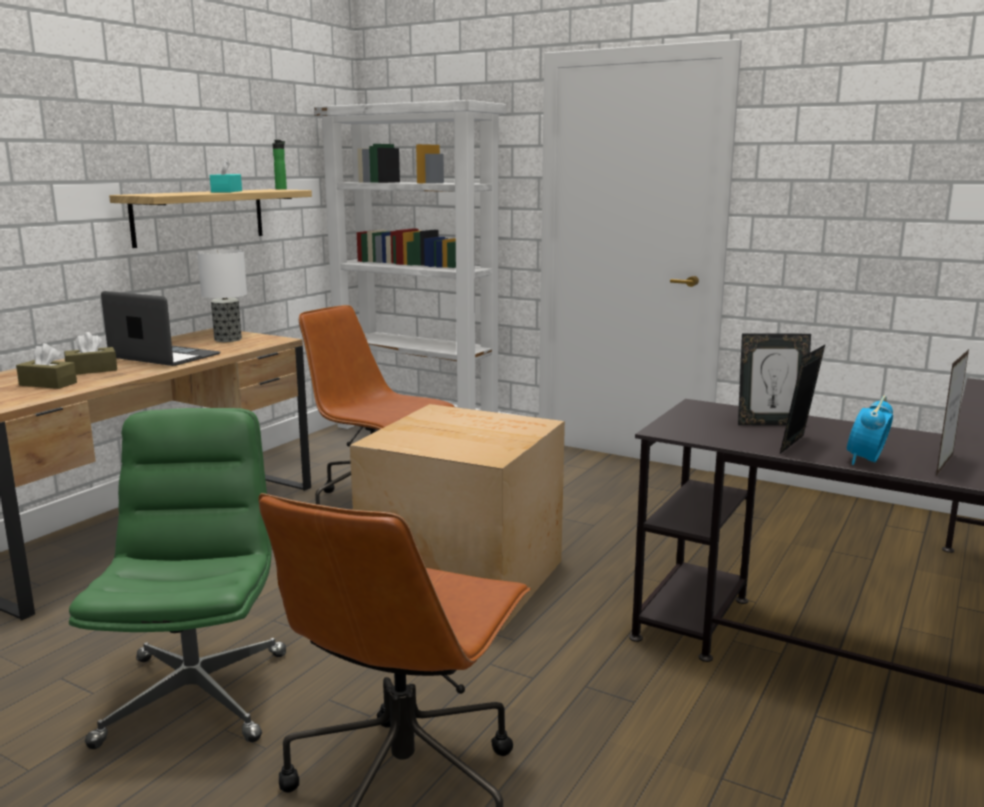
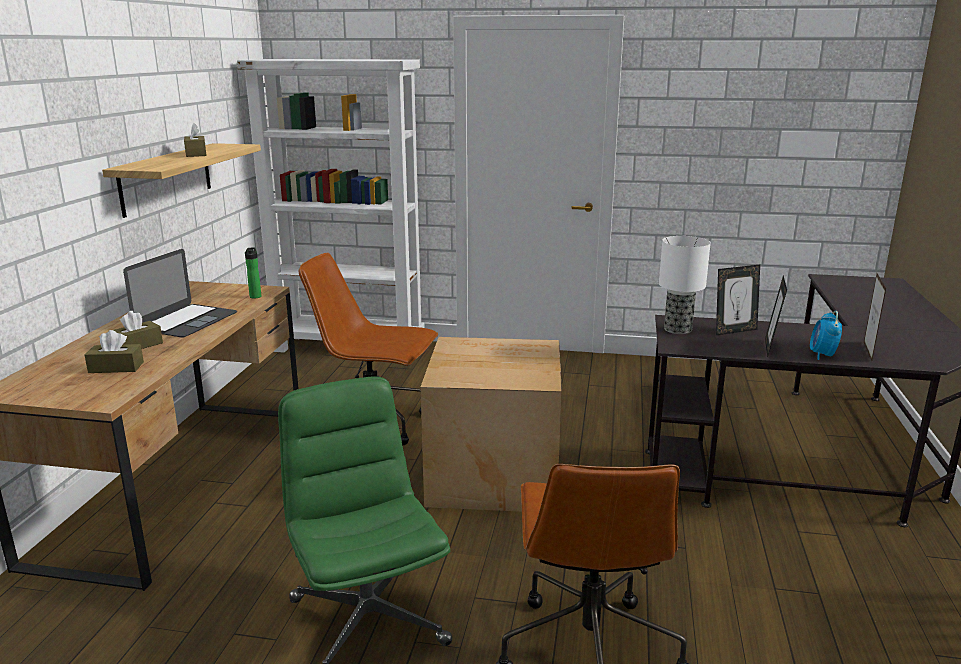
camera: 20 degrees left, 5 degrees up
(165, 356) = (186, 321): laptop -> laptop turned 105 degrees clockwise
(226, 191) = (196, 154): turquoise tissue box -> brown tissue box
(228, 339) = (220, 294): table lamp -> table lamp (677, 329)
(281, 189) = (228, 144): bottle -> bottle (255, 296)

